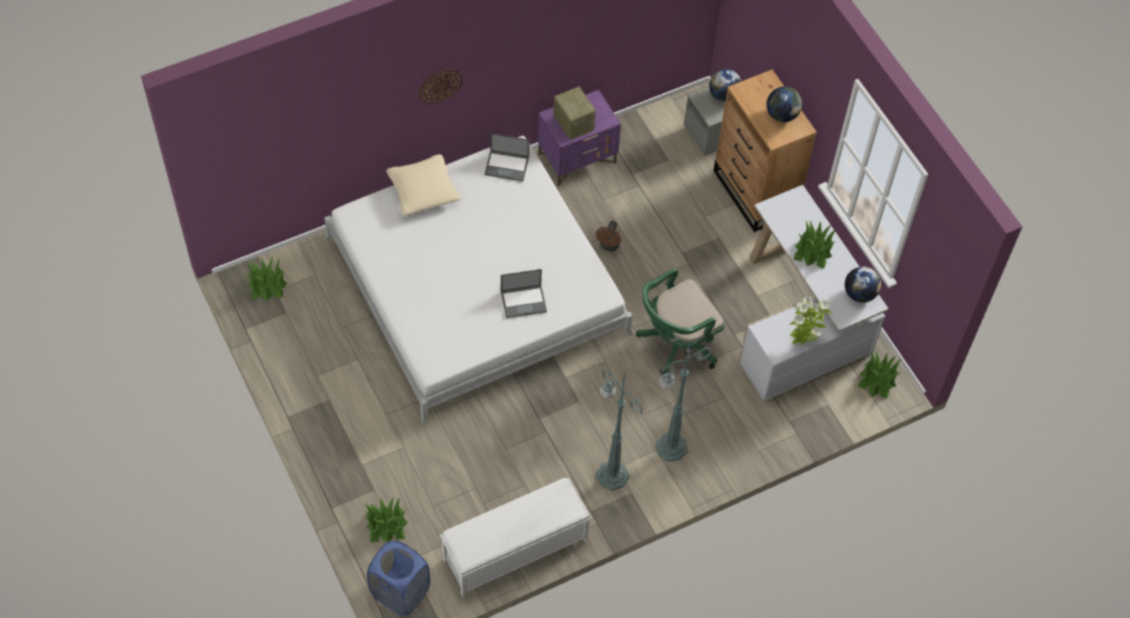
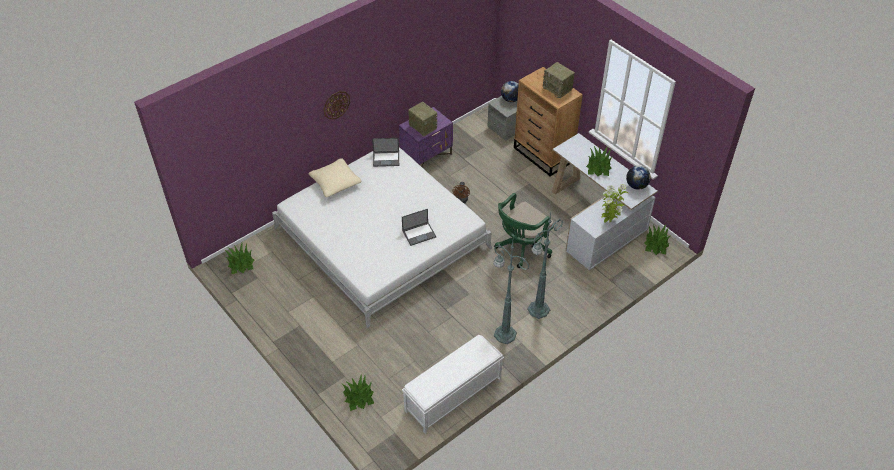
camera: 10 degrees left, 10 degrees down
(400, 592) = (380, 439): blue laundry basket -> none
(782, 115) = (558, 89): globe -> radio

